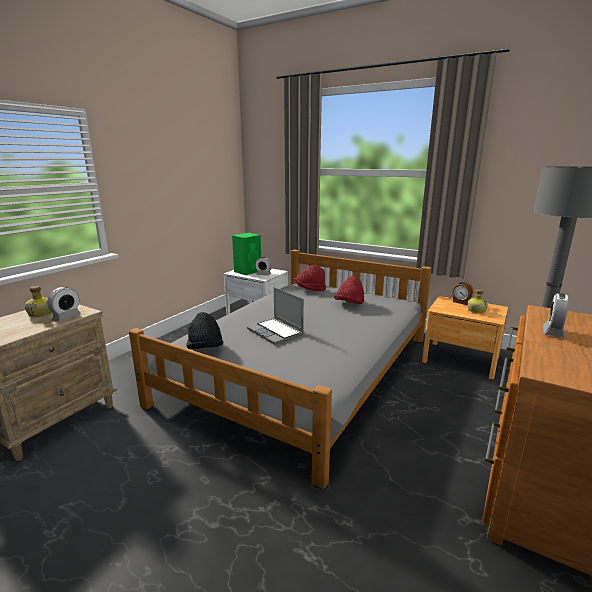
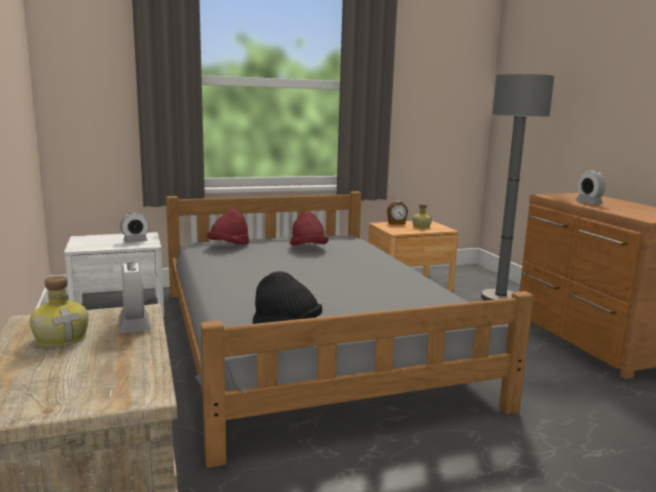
camera: 50 degrees left, 5 degrees down
(248, 271) = (99, 242): green speaker -> none
(276, 332) = (312, 289): laptop -> none

